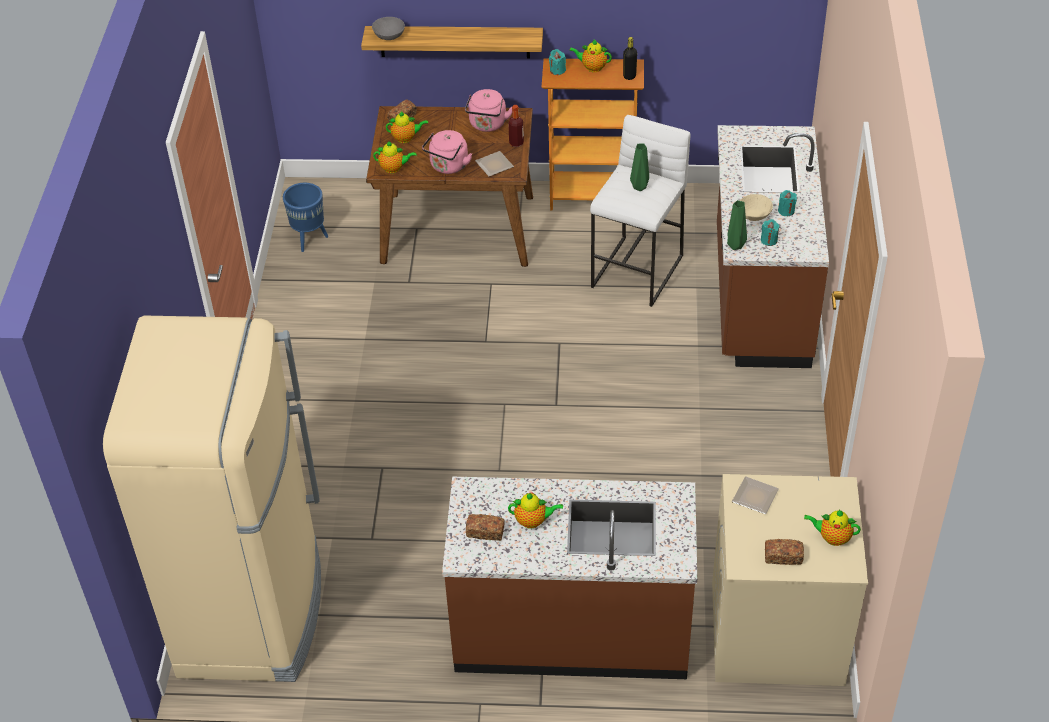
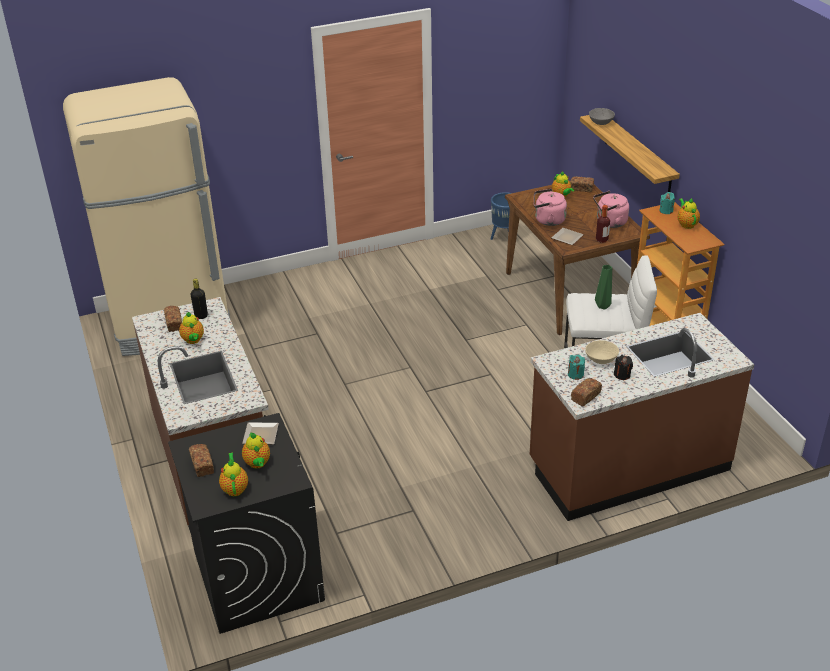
camera: 65 degrees right, 10 degrees down
(394, 168) = (525, 201): teapot -> teapot (257, 464)
(629, 76) = (695, 243): black bottle -> black bottle (201, 316)
(734, 246) = (552, 358): green vase -> none
(775, 633) = (257, 575): beige washing machine -> black washing machine
(786, 211) = (622, 375): turquoise candle -> black candle
(805, 246) = (585, 396): none -> bread

